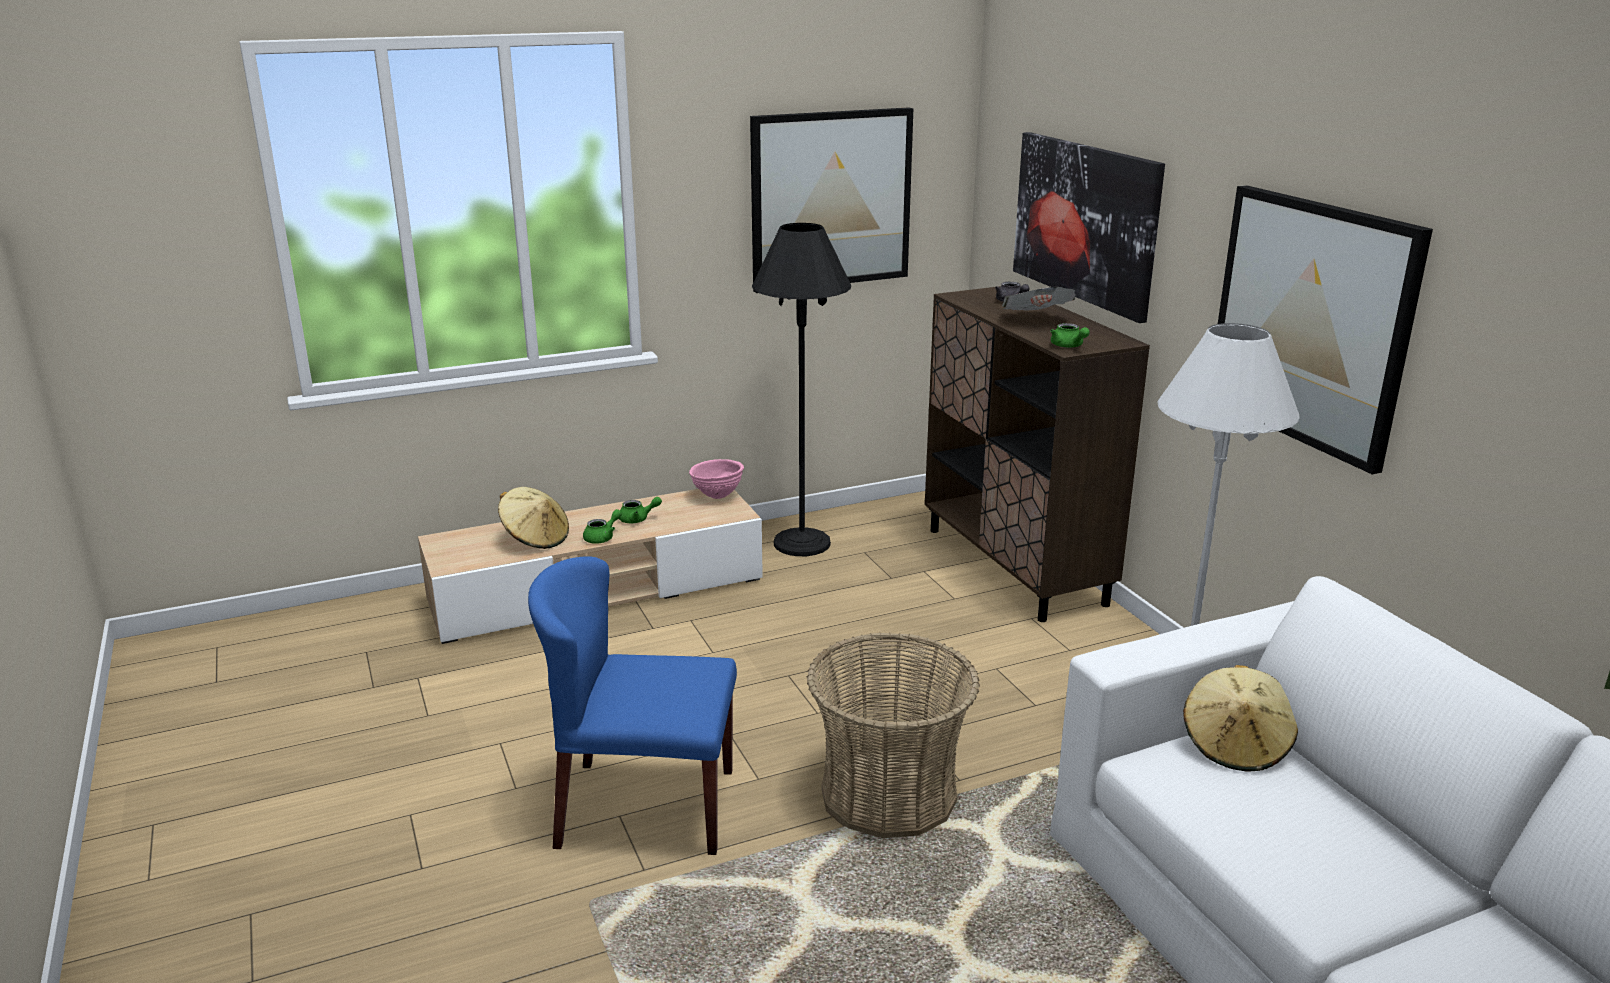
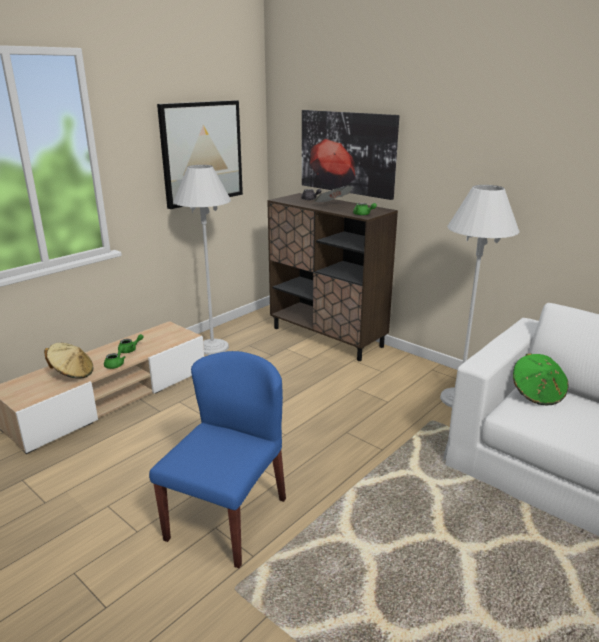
camera: 25 degrees left, 0 degrees up
(644, 807) = (227, 517): blue chair -> blue chair turned 135 degrees clockwise
(717, 496) = (168, 328): pink bowl -> none
(802, 543) = (212, 347): black floor lamp -> white floor lamp
(888, 795) = (354, 468): basket -> none
(1236, 746) = (537, 394): beige hat -> green hat
(1311, 322) = (500, 183): picture -> none

